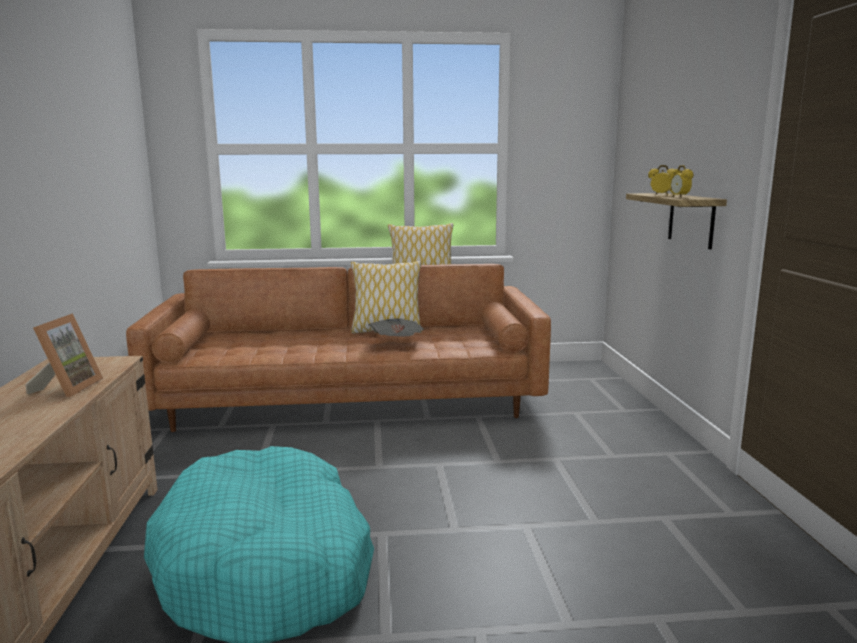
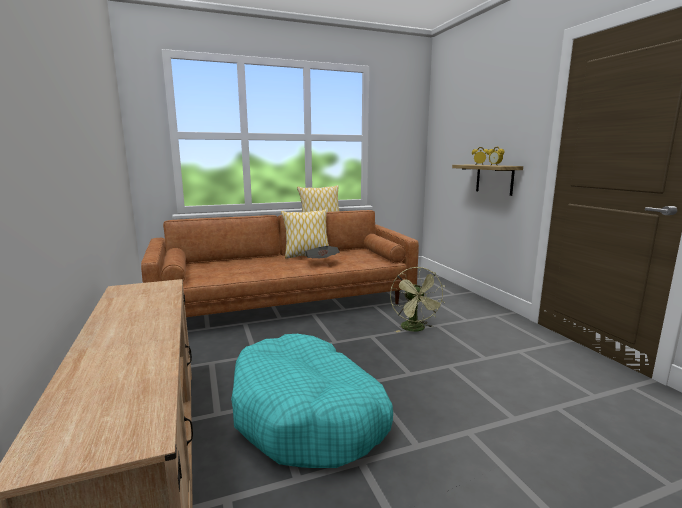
camera: 15 degrees left, 0 degrees up
(67, 388) = (152, 305): picture frame -> none
(516, 461) = (415, 329): none -> green fan

